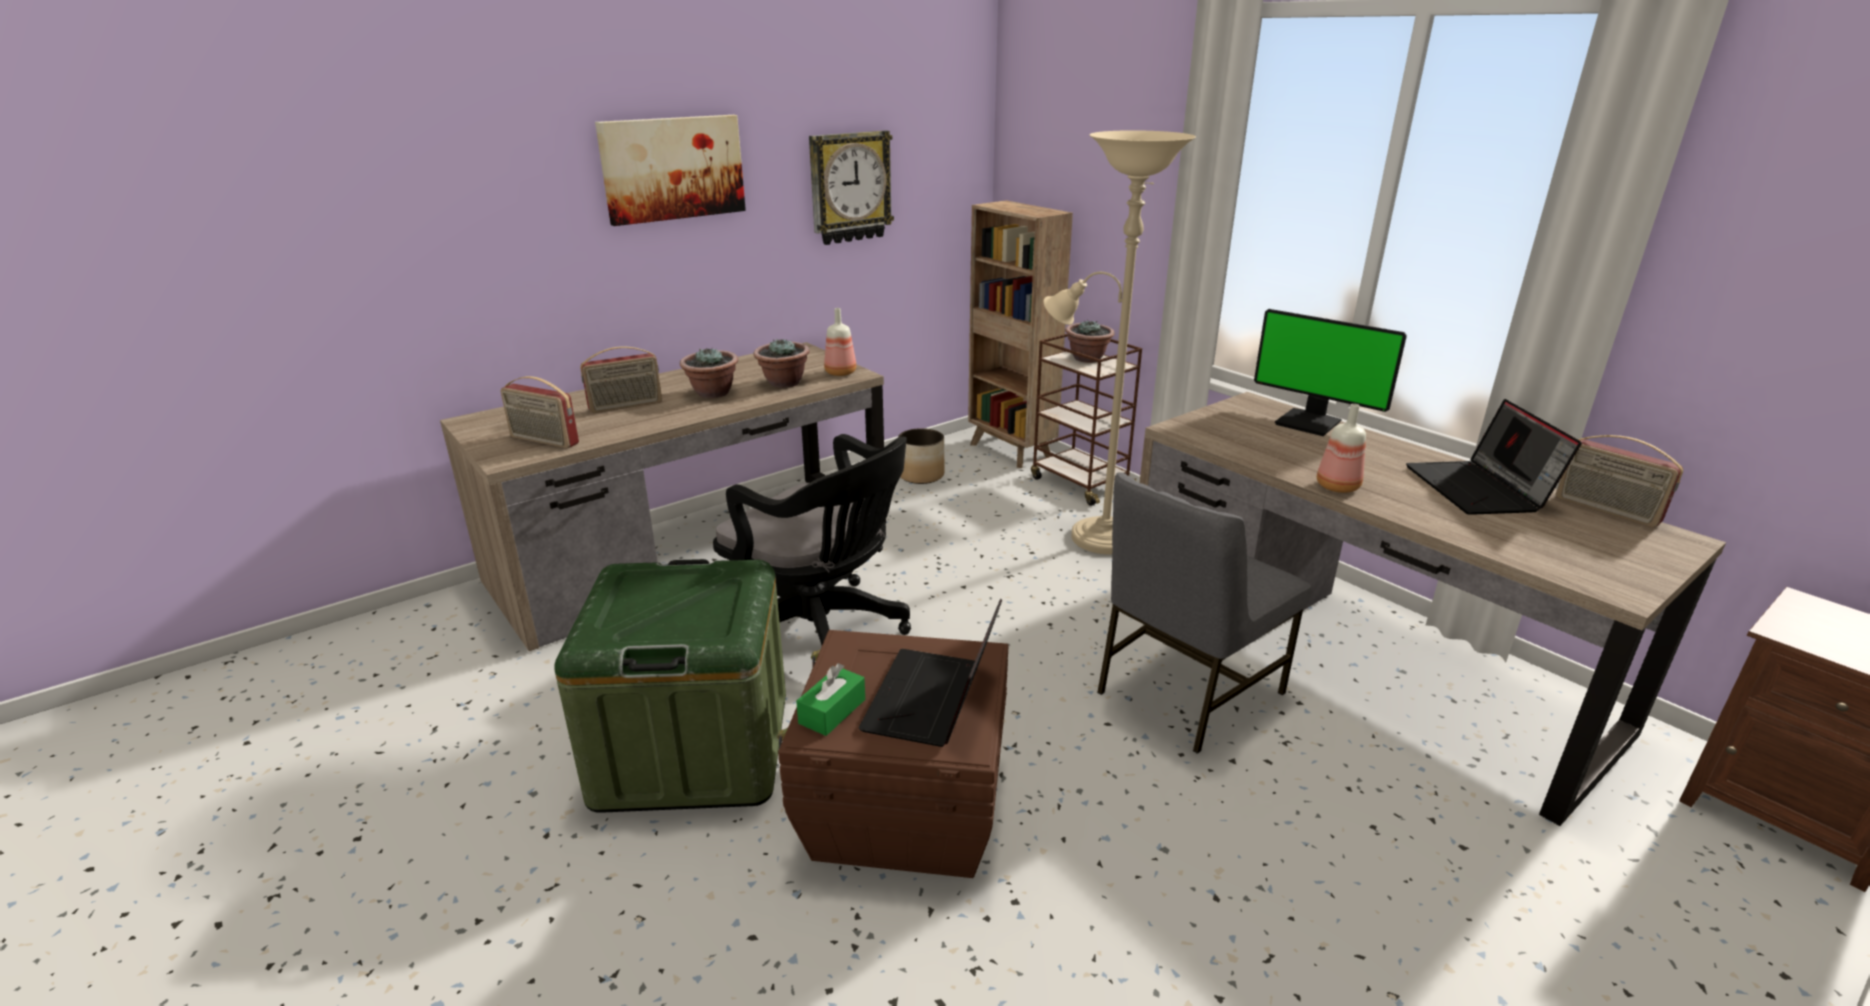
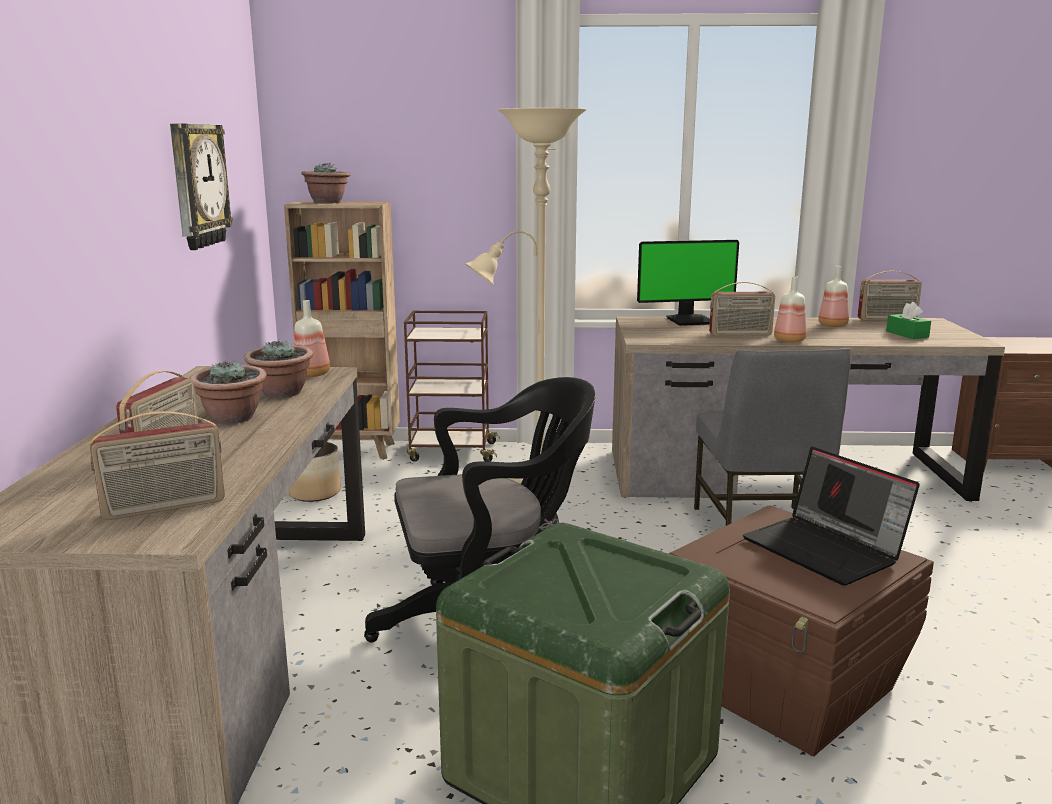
camera: 50 degrees left, 10 degrees down
(673, 168) = (84, 150): picture -> none
(832, 711) = (801, 589): green tissue box -> green tissue box (907, 334)
(1088, 359) = (442, 331): potted plant -> potted plant (327, 202)
(1306, 459) = (740, 334): none -> radio
(1480, 490) = (833, 325): laptop -> bottle

